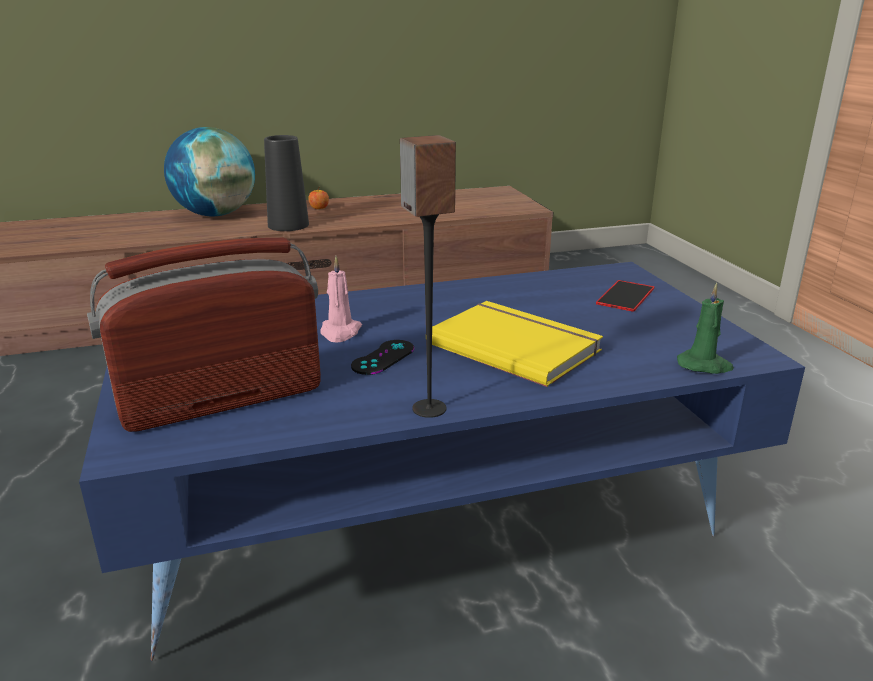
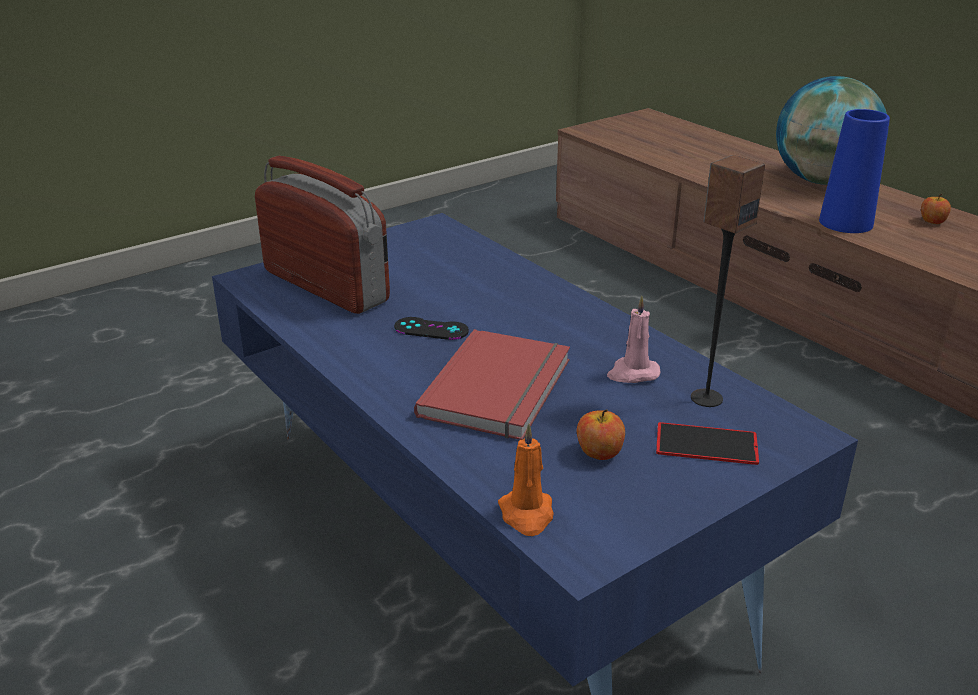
camera: 70 degrees right, 5 degrees up
(288, 225) = (846, 223): black vase -> blue vase
(340, 332) = (469, 300): pink candle -> pink candle (632, 373)
(428, 409) = (348, 367): speaker -> speaker (706, 398)
(515, 345) = (501, 388): yellow book -> red book
(627, 328) = (599, 453): none -> apple
(704, 365) = (527, 514): green candle -> orange candle

